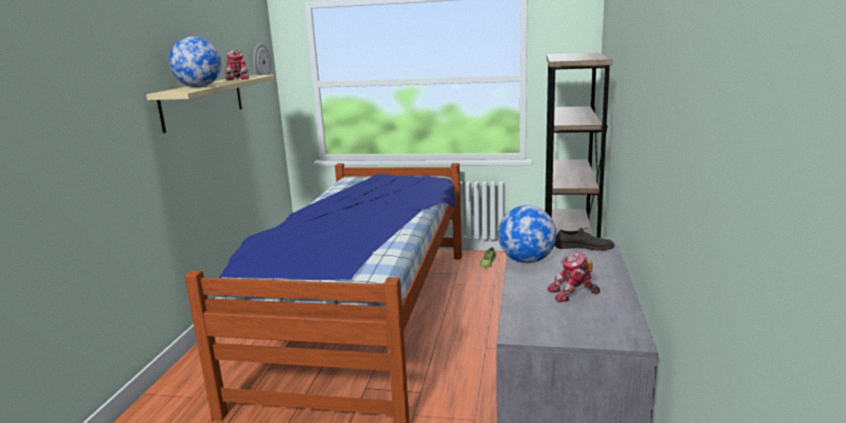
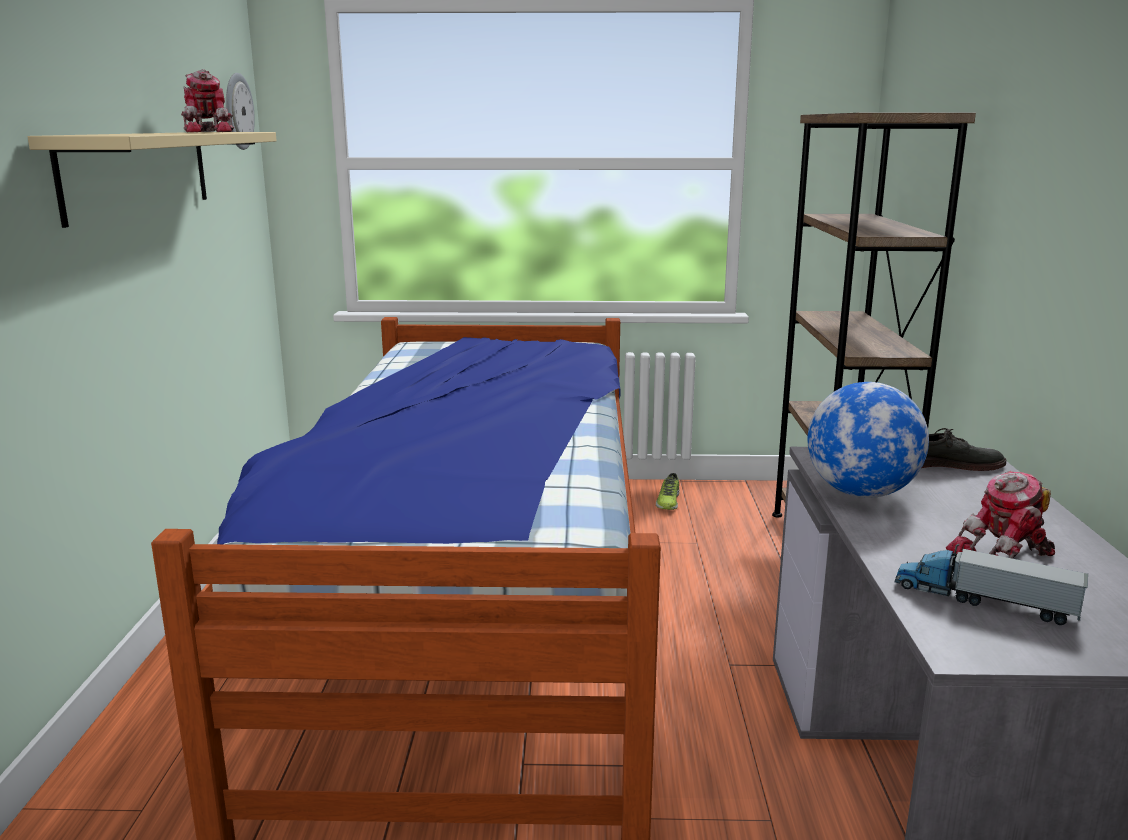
camera: 10 degrees left, 0 degrees up
(199, 87) = (142, 133): globe -> none
(545, 313) = (984, 600): none -> toy truck

